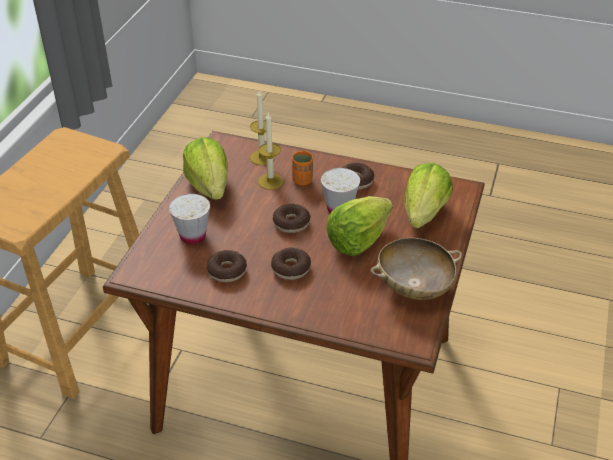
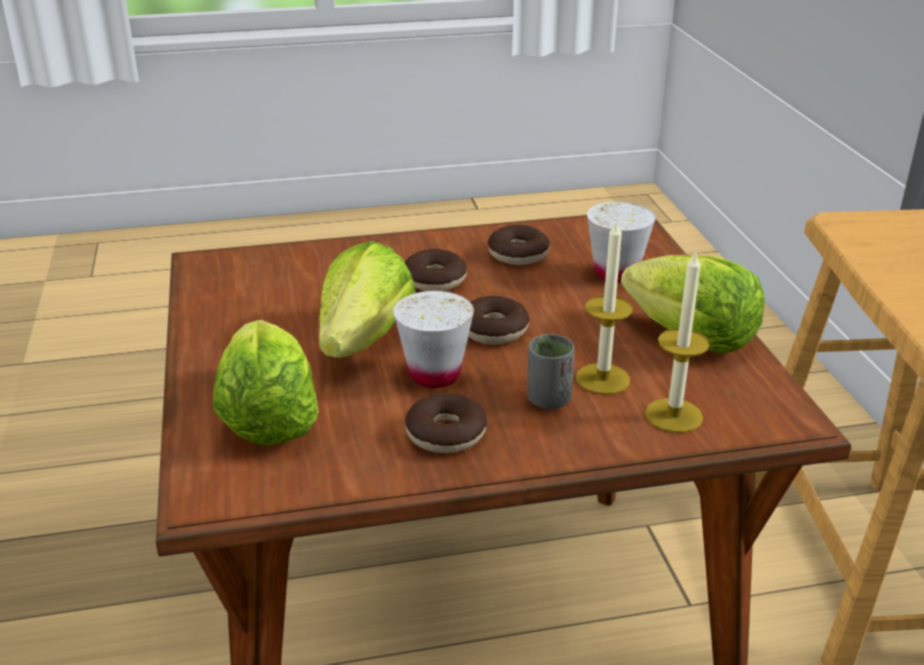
camera: 150 degrees right, 10 degrees down
(302, 180) = (548, 400): orange cup -> grey cup
(414, 286) = (235, 311): beige bowl -> none

